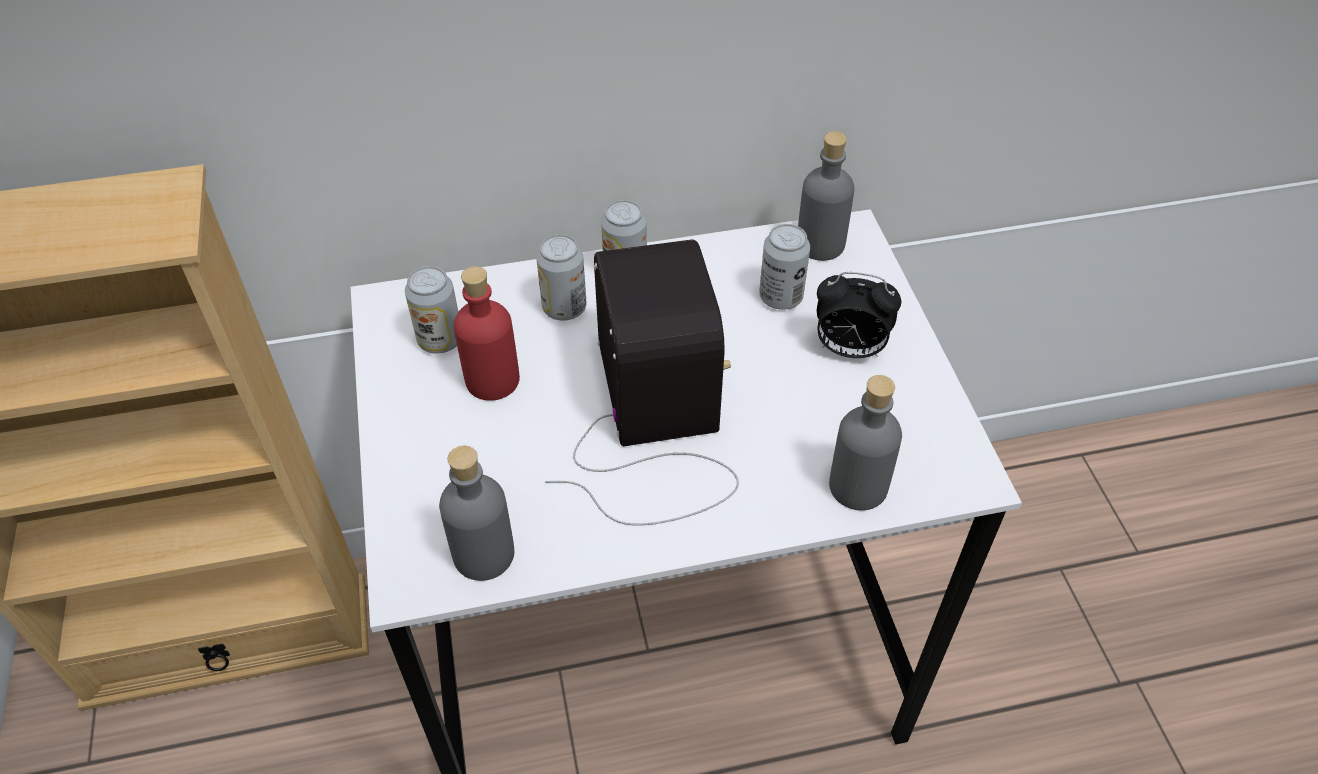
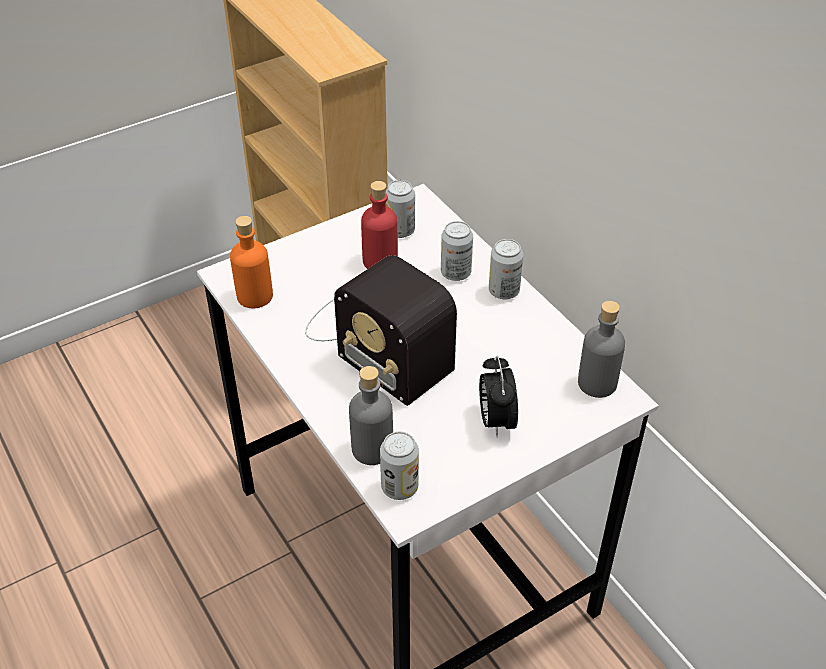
camera: 70 degrees right, 5 degrees down
(484, 554) = (254, 296): grey bottle -> orange bottle
(655, 428) = (376, 340): radio -> radio turned 75 degrees clockwise
(780, 297) = (527, 373): can -> can (399, 487)

